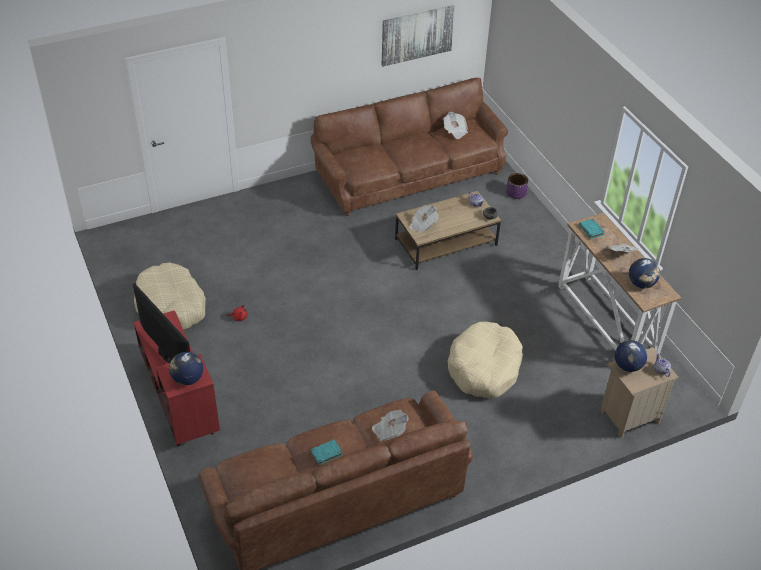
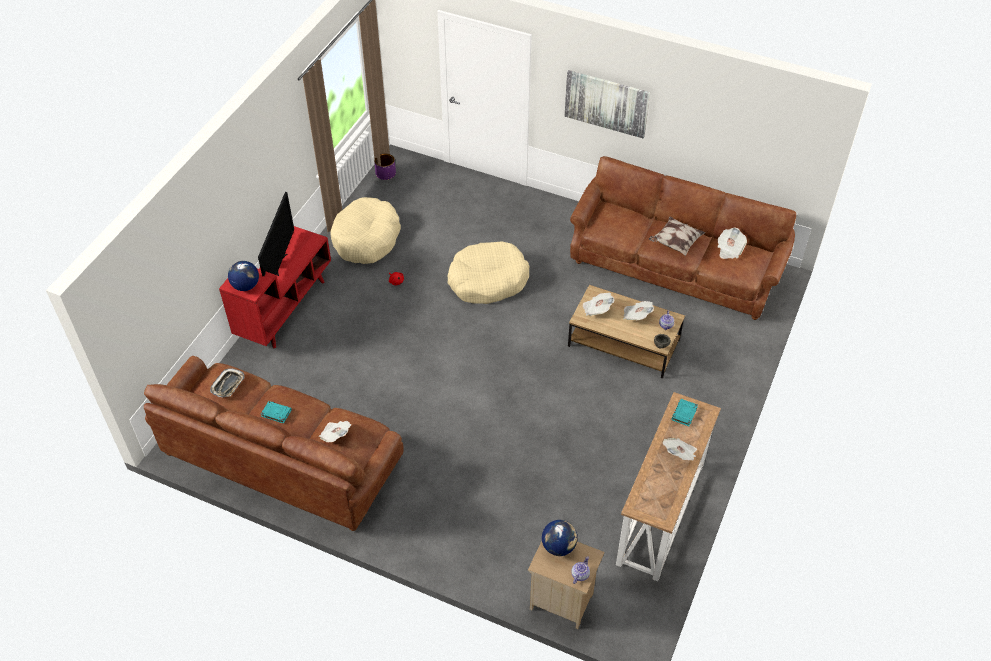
camera: 50 degrees right, 5 degrees up
(259, 467) = (228, 385): none -> tray
(417, 35) = (737, 131): picture -> picture (606, 103)
(418, 148) = (675, 242): none -> pillow
(451, 211) = (636, 316): none -> newspaper
(484, 368) = (507, 462): beige dog bed -> beige dog bed (487, 280)
(516, 193) = (746, 348): purple planter -> purple planter (386, 173)
(641, 284) = (655, 491): globe -> none

